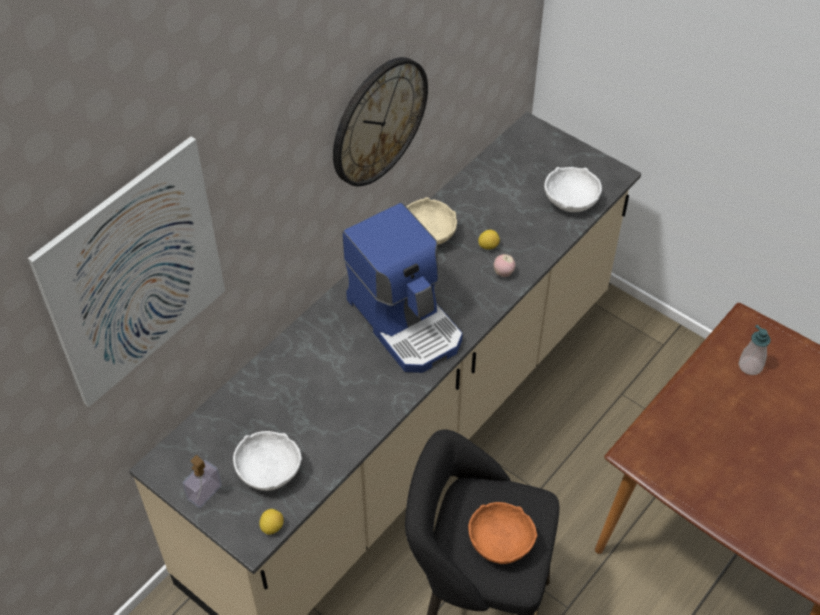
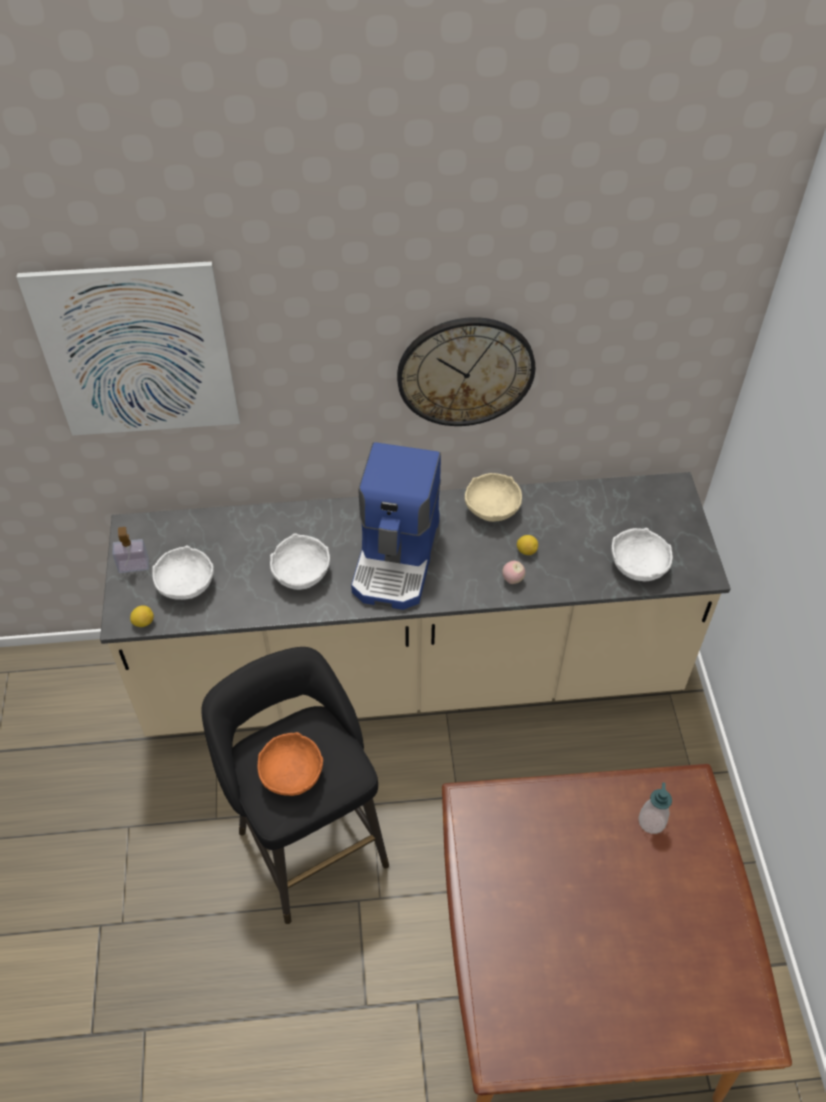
camera: 45 degrees right, 0 degrees up
(349, 389) = (300, 574): none -> white bowl

